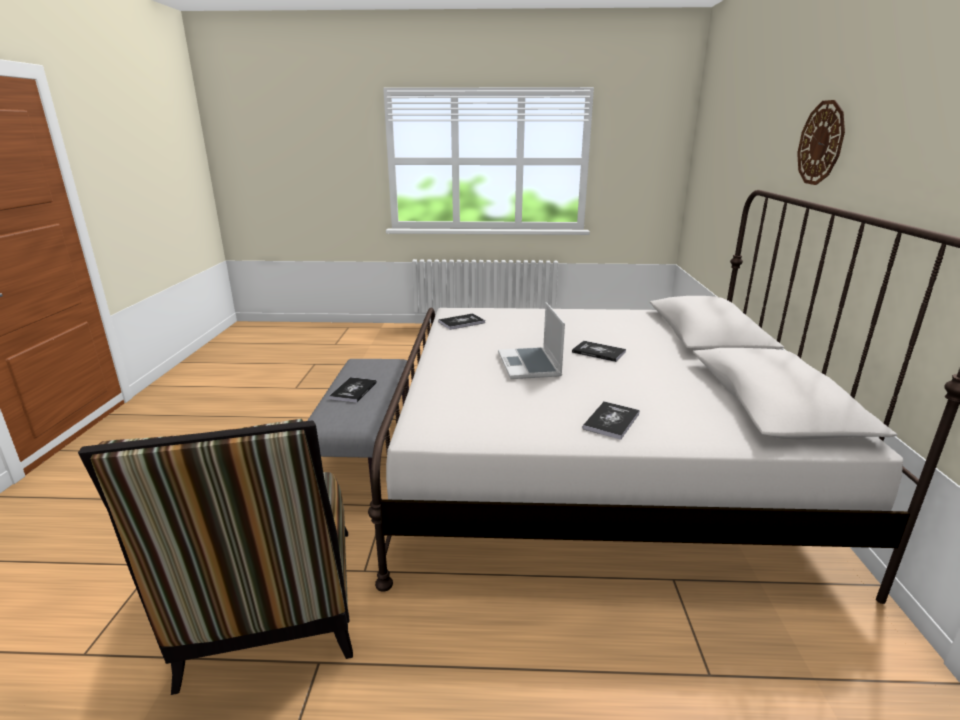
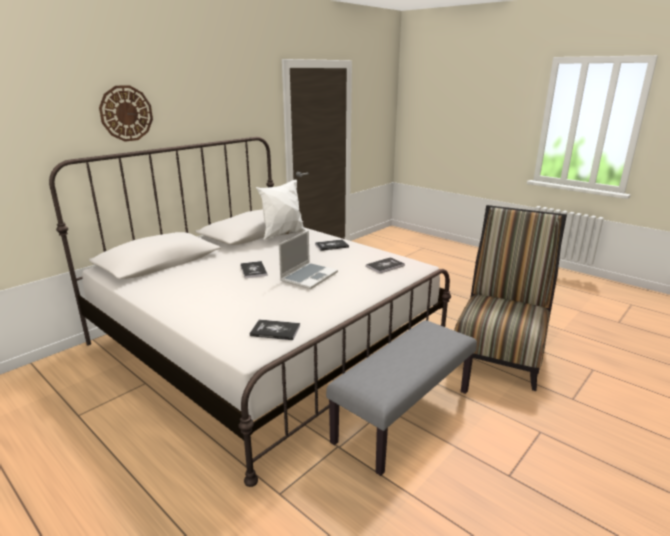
camera: 140 degrees left, 0 degrees up
(353, 391) = (415, 353): book -> book (385, 266)
(727, 413) = (283, 235): none -> white pillow

